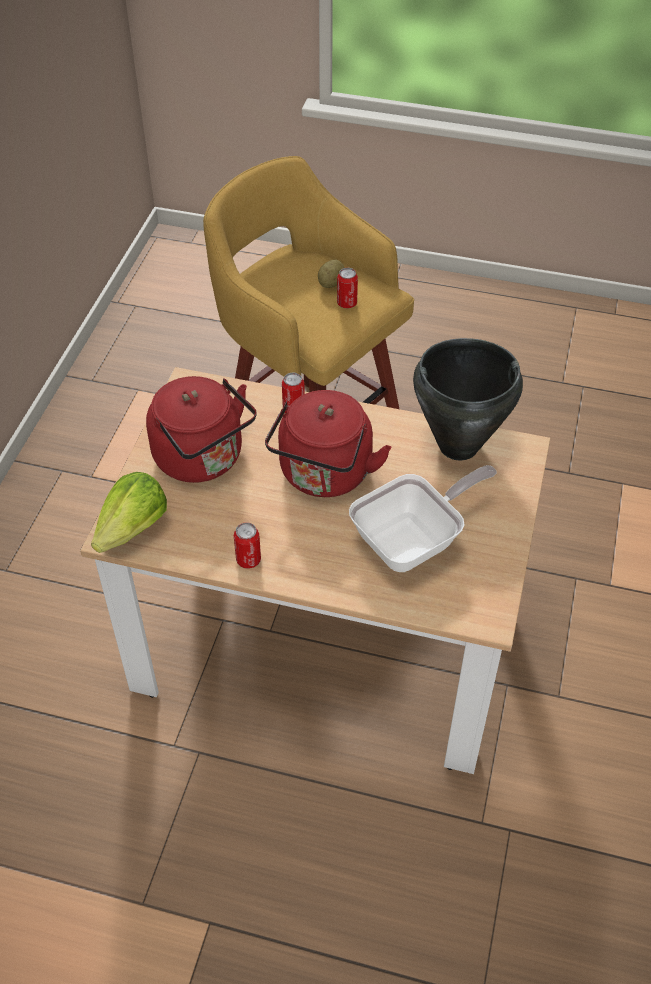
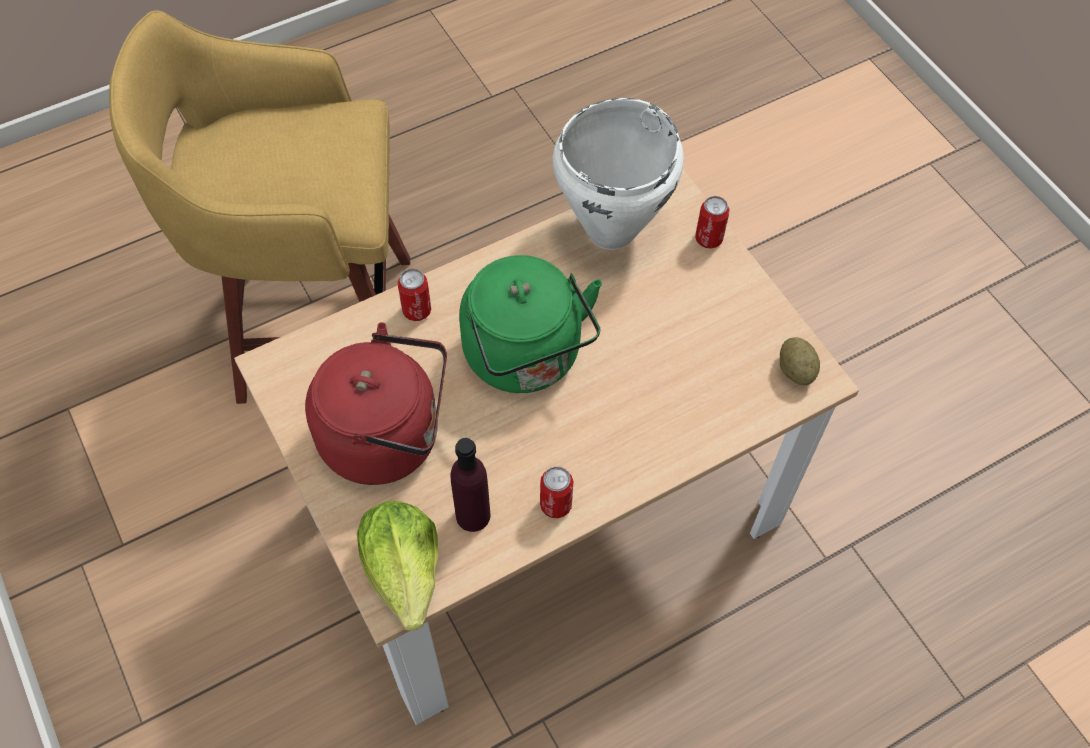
camera: 45 degrees left, 10 degrees up
(199, 530) = (473, 515): none -> purple bottle
(324, 476) = (526, 358): red kettle -> green kettle
(331, 283) = (293, 141): potato -> potato (795, 370)
(347, 303) = (335, 153): can -> can (708, 239)
(414, 541) = (678, 358): frying pan -> none
(457, 445) = (609, 230): black cooking pot -> white cooking pot

